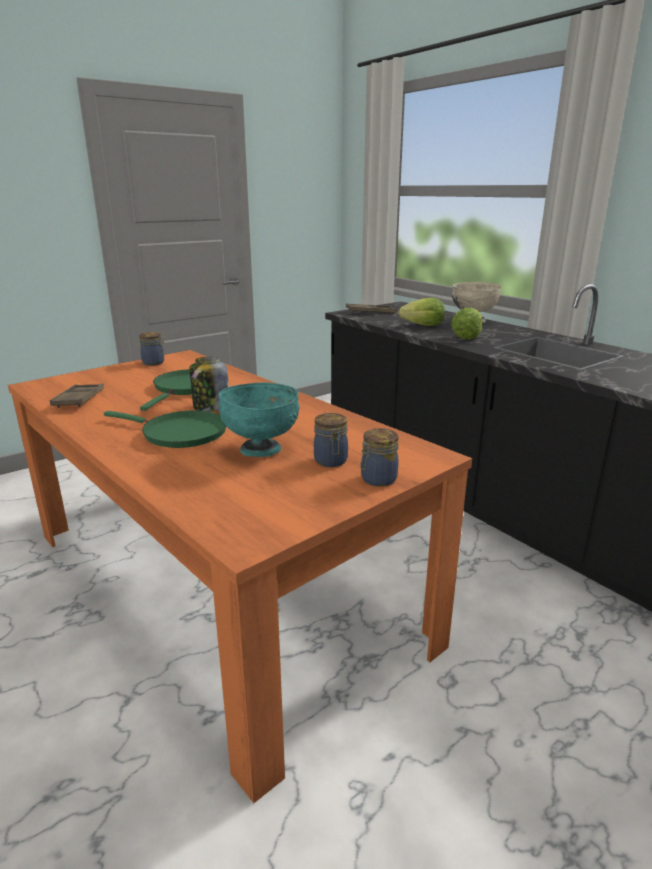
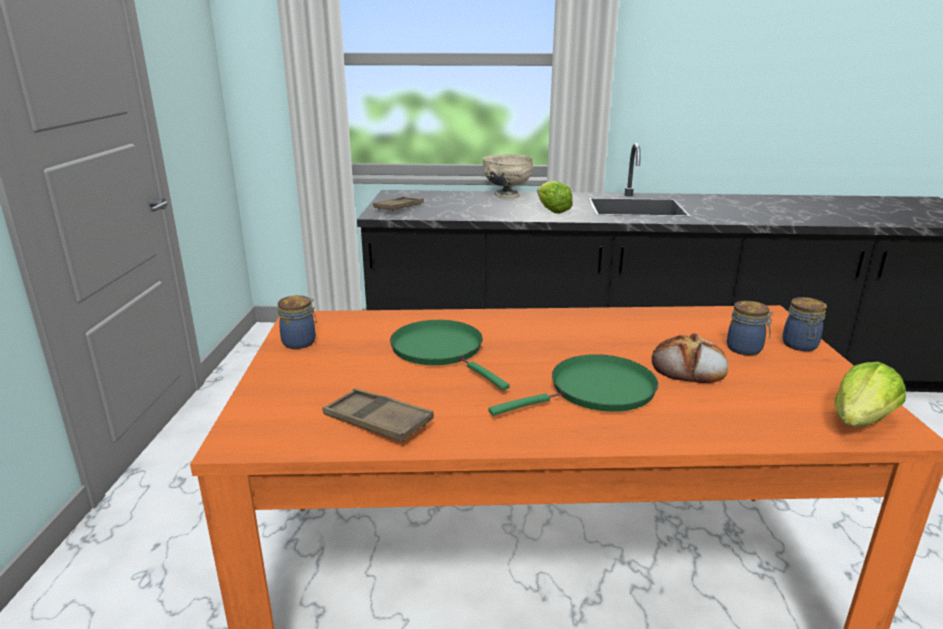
camera: 50 degrees left, 0 degrees up
(211, 408) = (533, 356): jar -> none
(262, 450) = (689, 367): turquoise bowl -> bread
(423, 325) = (488, 209): lettuce -> lettuce (861, 421)

